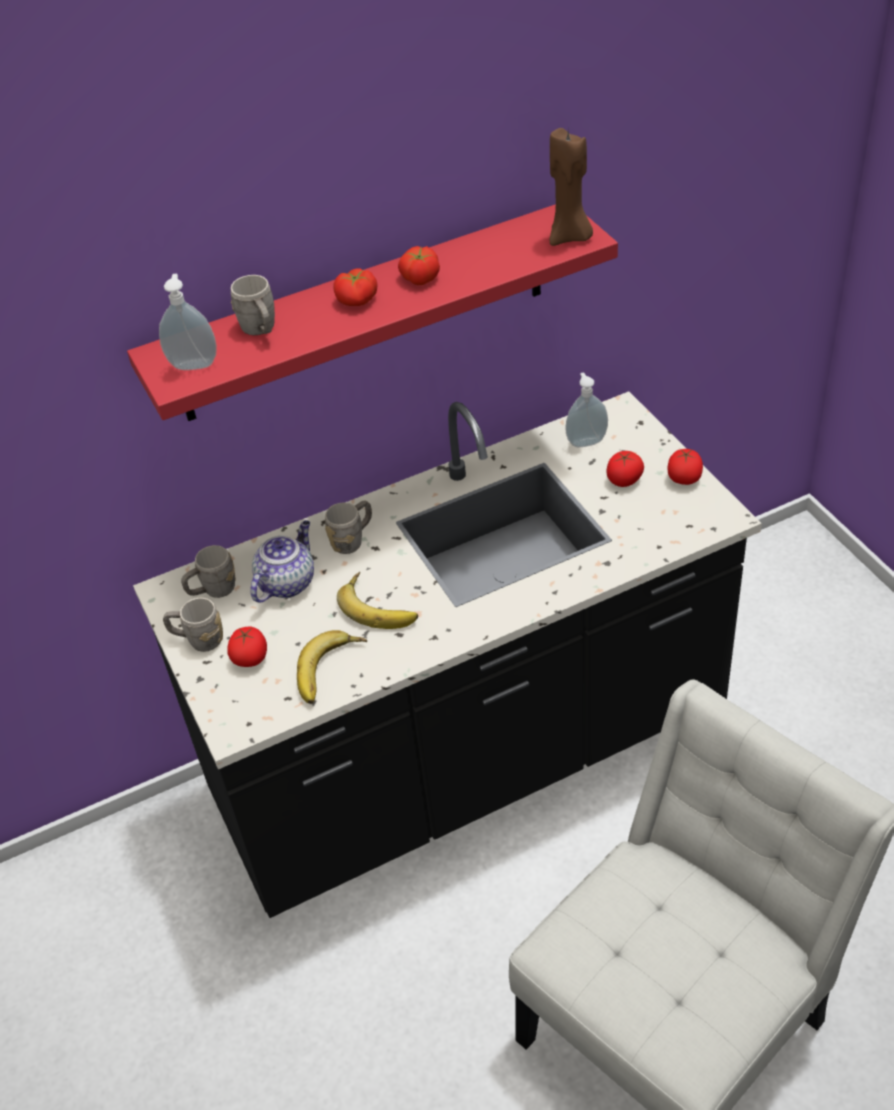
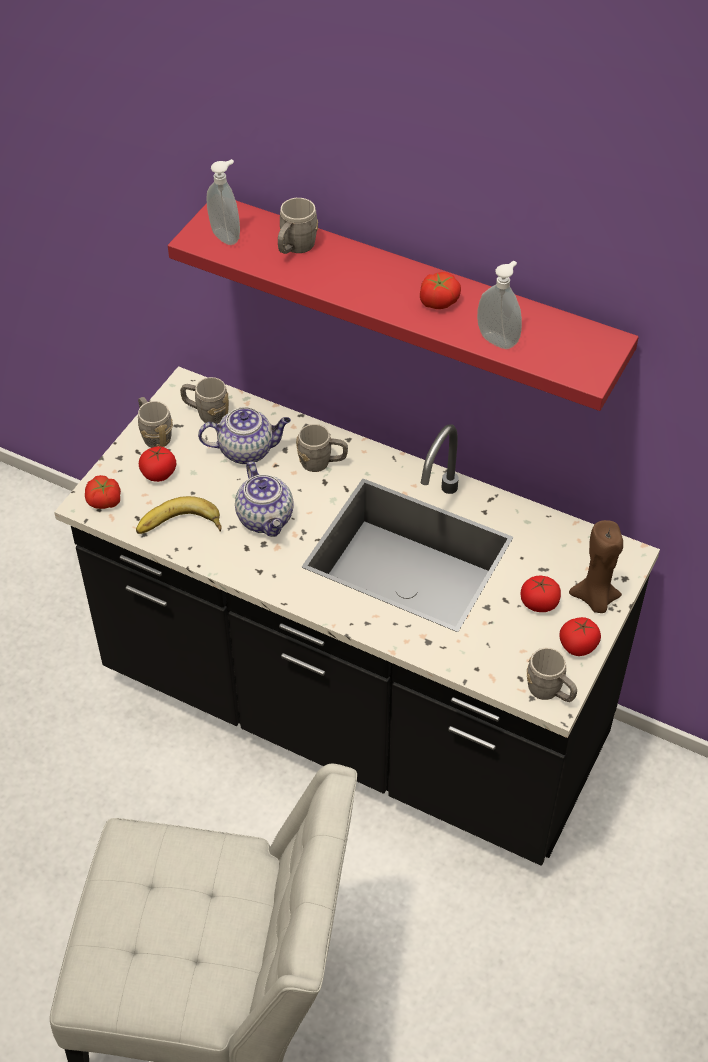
camera: 50 degrees right, 5 degrees up
(357, 300) = (377, 281): tomato -> tomato (104, 501)
(380, 606) = (266, 519): banana -> teapot
(570, 237) = (580, 364): brown candle -> brown candle (595, 599)
(586, 441) = (565, 552): soap dispenser -> soap dispenser (498, 339)
(716, 515) = (550, 692): none -> grey mug

